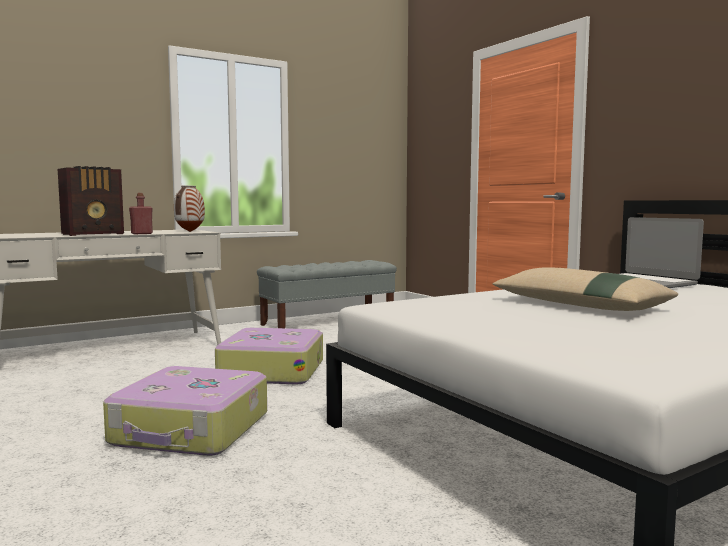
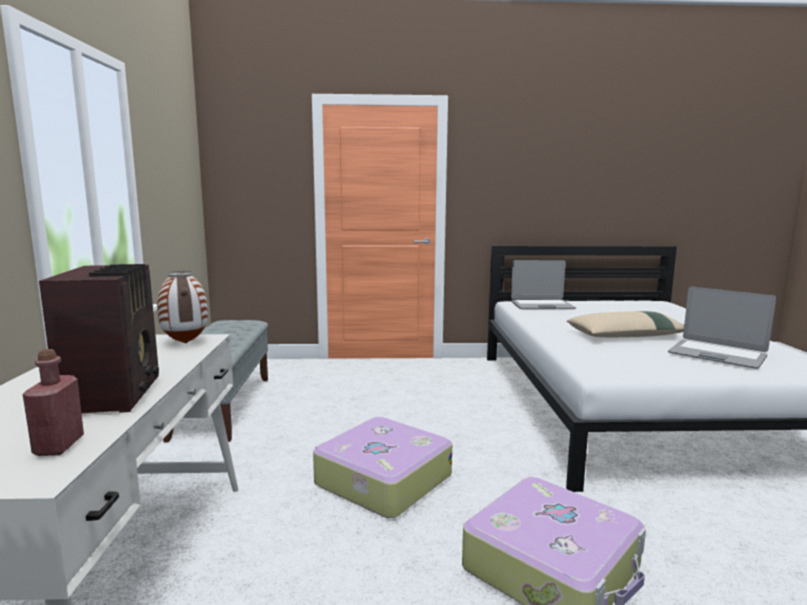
camera: 60 degrees left, 5 degrees up
(142, 234) = (180, 368): red bottle -> red bottle (59, 446)
(577, 330) = (717, 355): none -> laptop

